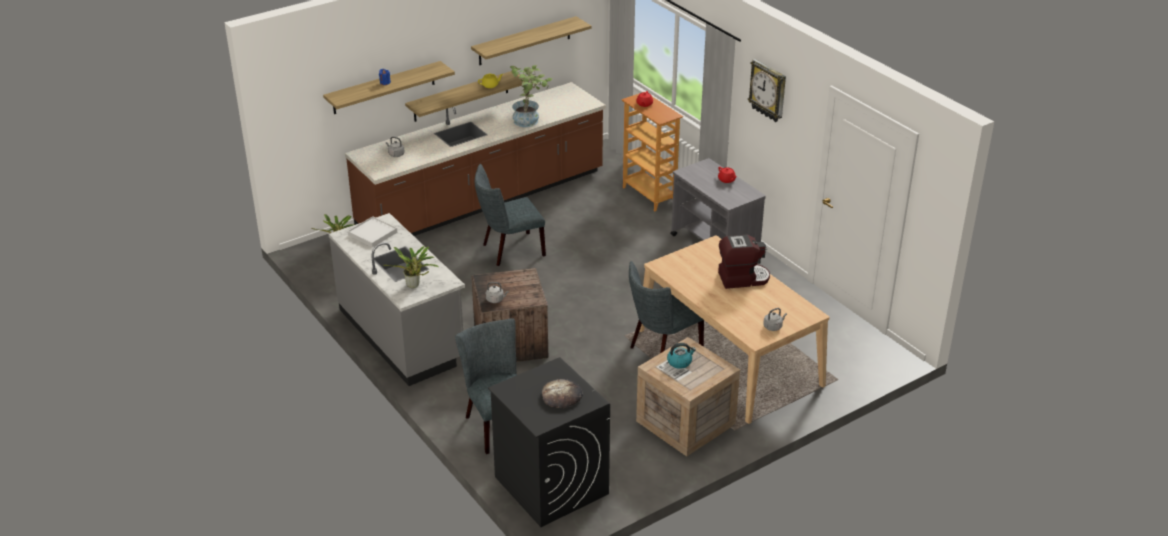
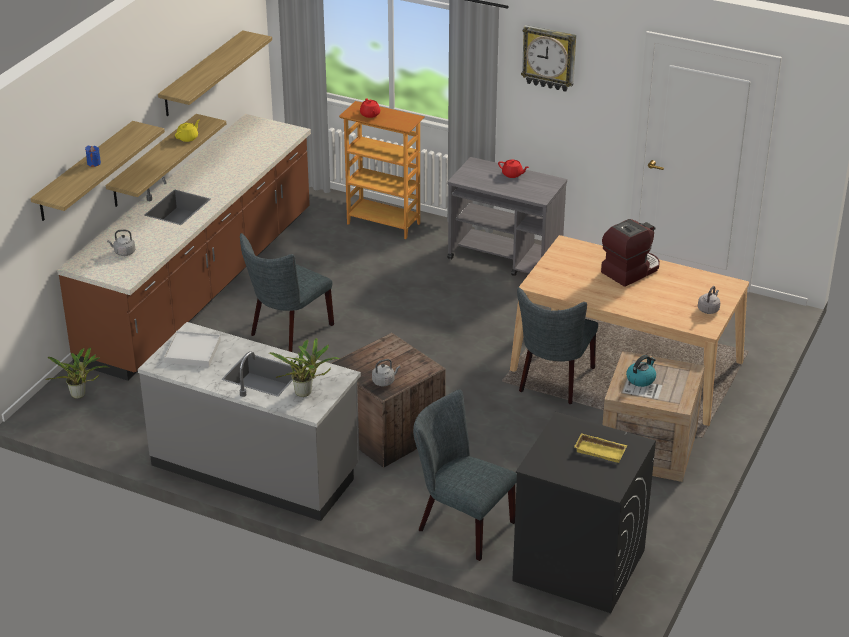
camera: 30 degrees left, 0 degrees up
(529, 120) = (242, 169): potted plant -> none
(562, 396) = (601, 450): bread -> yellow tray

